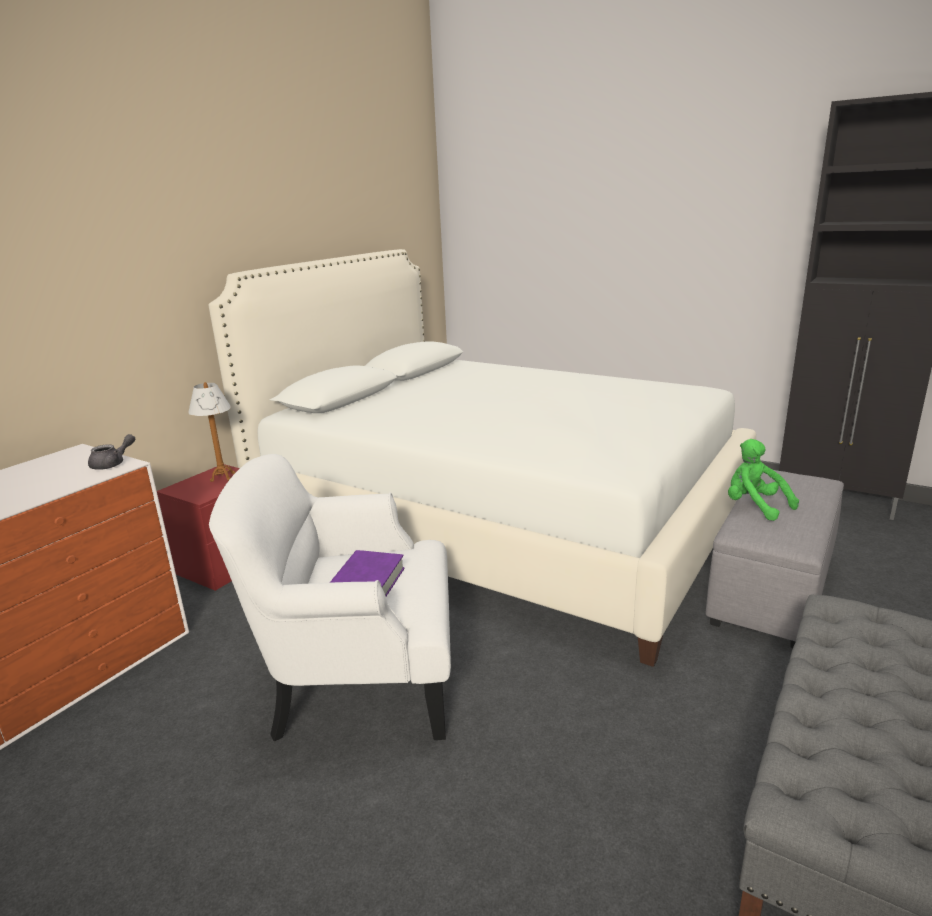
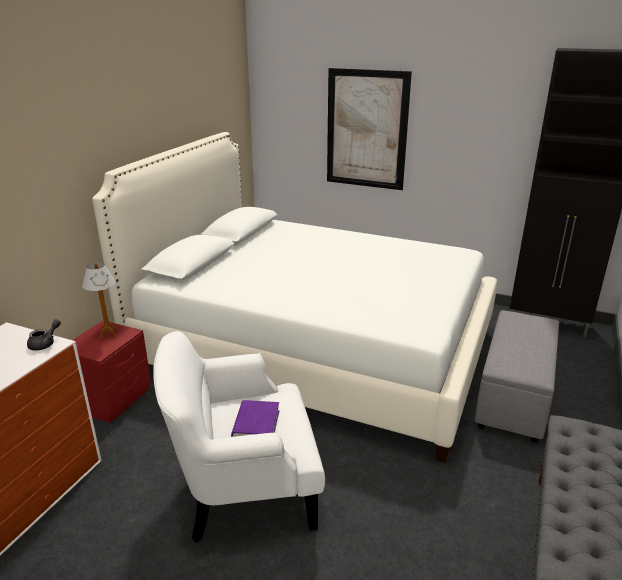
camera: 10 degrees left, 5 degrees up
(582, 244) = (366, 130): none -> picture
(754, 506) = (505, 344): green plush toy -> none

